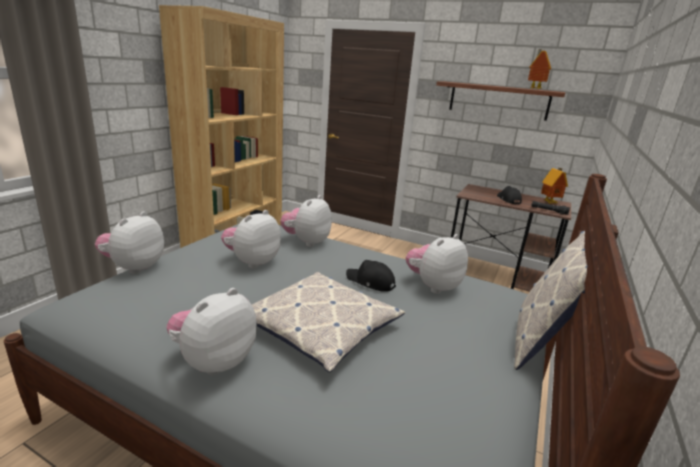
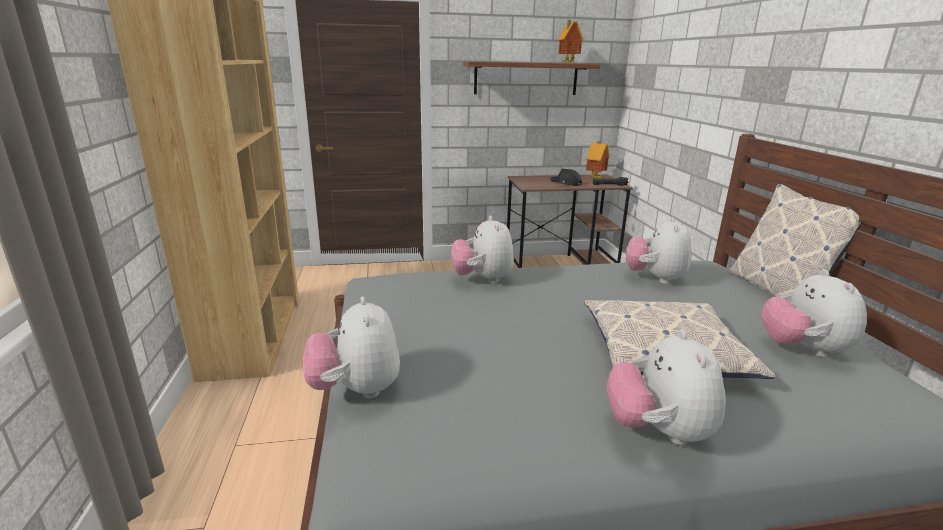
camera: 35 degrees left, 0 degrees up
(252, 262) = (481, 321): plush toy -> plush toy (802, 349)
(370, 282) = (613, 294): black cap -> none

